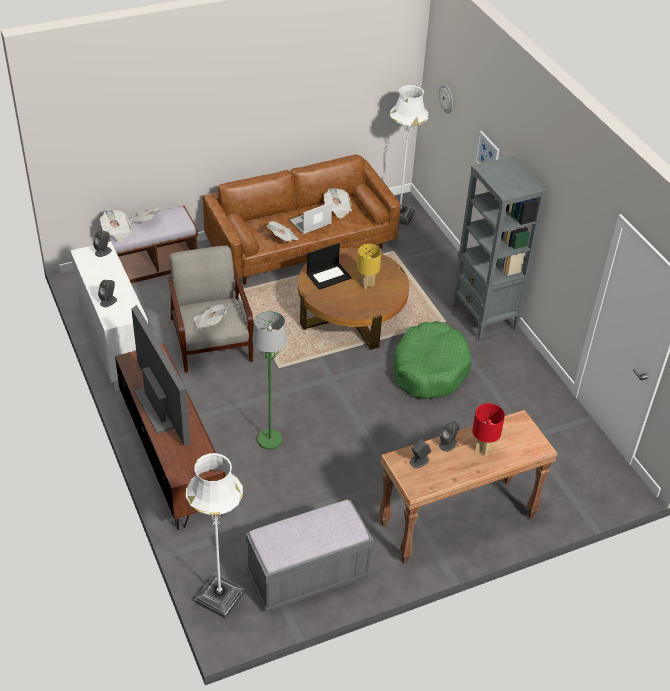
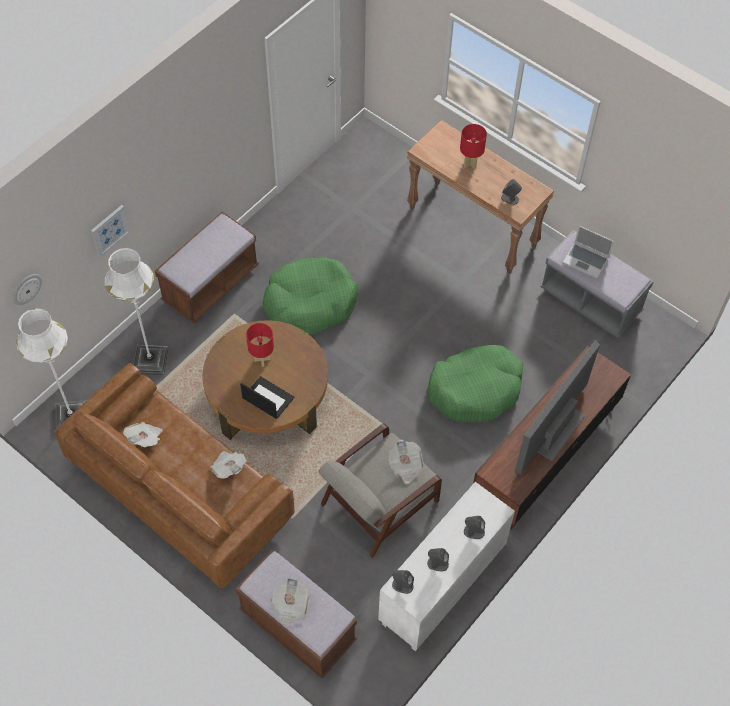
camera: 115 degrees left, 15 degrees up
(116, 232) = (329, 627): newspaper -> none
(219, 597) = (649, 349): white floor lamp -> white floor lamp (150, 361)
(269, 440) = (475, 389): green floor lamp -> green dog bed
(310, 223) = (186, 453): laptop -> laptop (586, 261)
(366, 284) = (262, 360): yellow table lamp -> red table lamp
(448, 444) = (479, 186): grey speaker -> grey speaker (437, 563)
(484, 317) = (210, 285): grey bookcase -> brown bench

